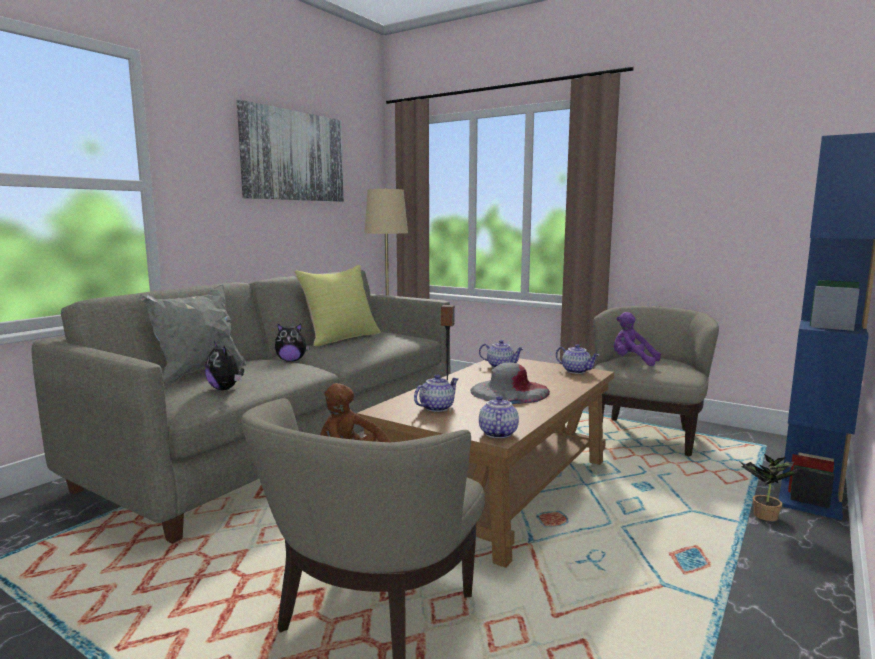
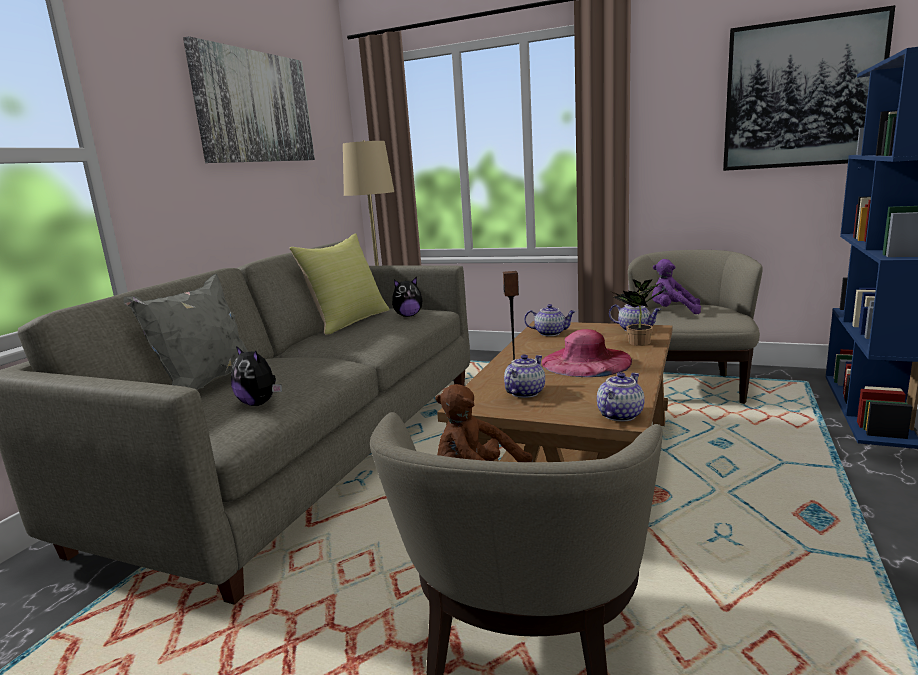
camera: 10 degrees left, 5 degrees up
(291, 361) = (308, 356): plush toy -> plush toy (408, 316)
(497, 433) = (619, 415): teapot -> teapot turned 45 degrees clockwise
(509, 391) = (586, 361): grey hat -> pink hat
(762, 516) = (851, 457): potted plant -> potted plant (636, 343)
(775, 171) = (801, 94): none -> picture

